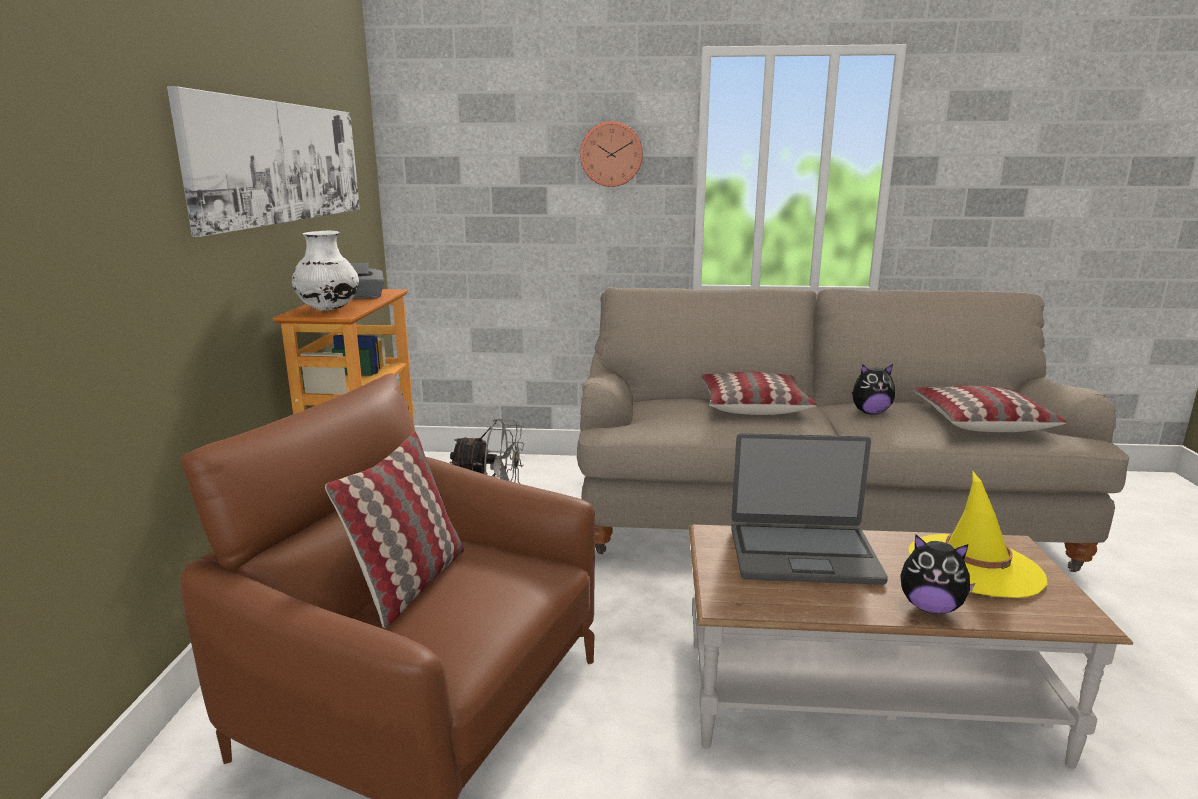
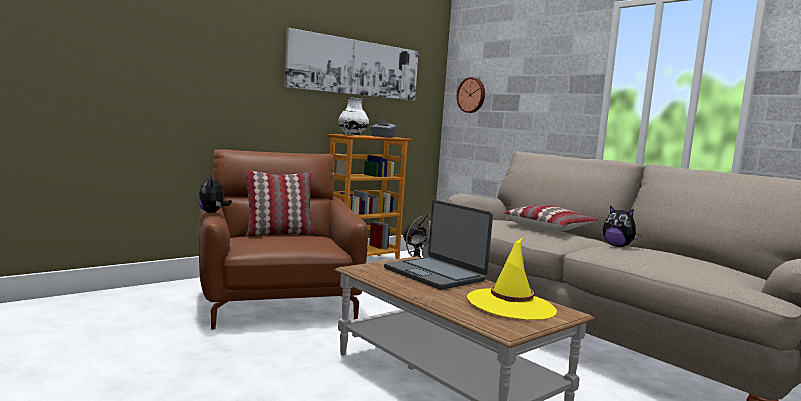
camera: 45 degrees right, 10 degrees down
(611, 154) = (555, 74): wall clock -> wall clock (472, 95)
(930, 607) = (437, 299): plush toy -> plush toy (212, 212)
(980, 421) = (694, 267): pillow -> none

